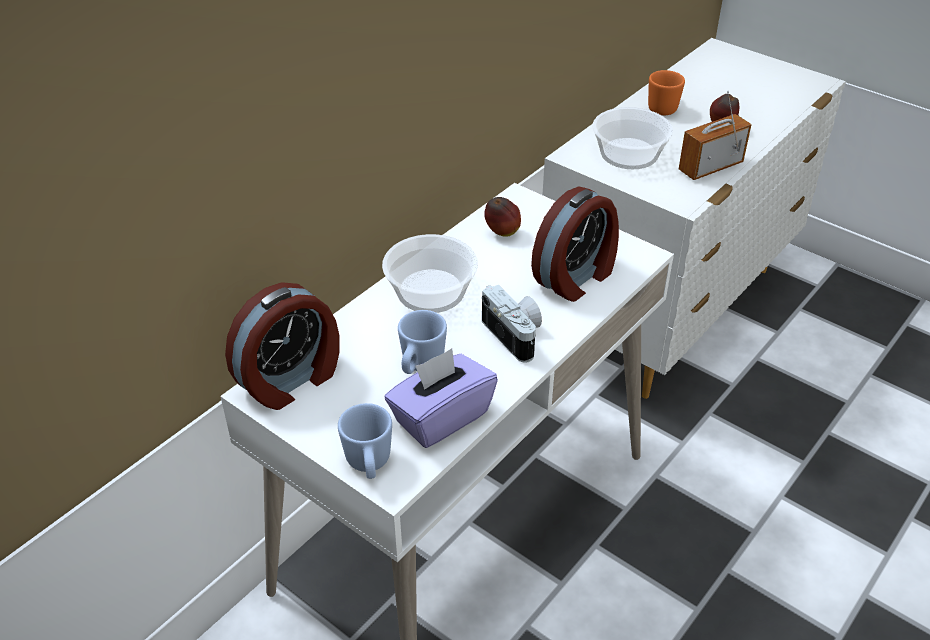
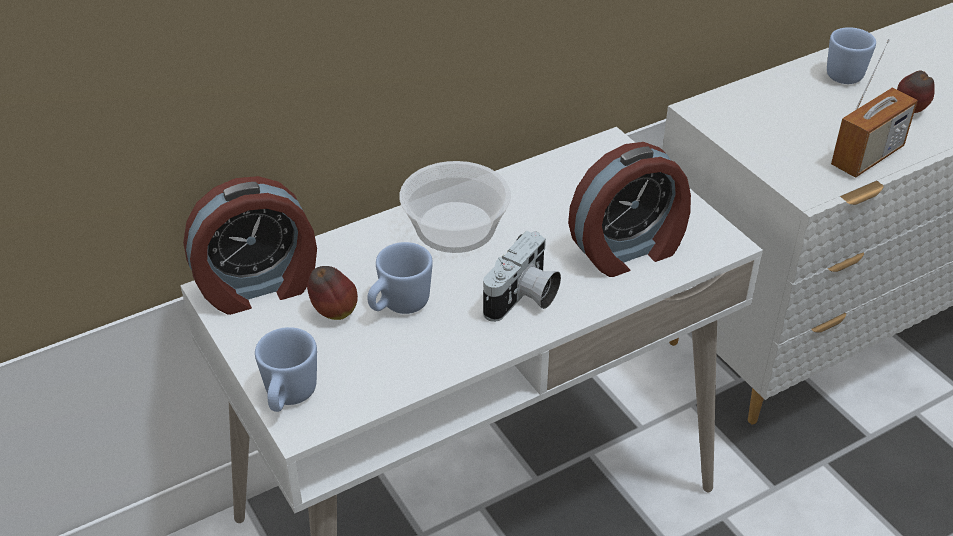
camera: 20 degrees right, 0 degrees up
(441, 417) = (391, 367): purple tissue box -> none
(502, 233) = (570, 181): apple -> apple (333, 313)
(516, 335) = (523, 299): camera -> camera turned 45 degrees clockwise
(630, 154) = (773, 121): bowl -> none
(663, 107) = (847, 73): orange mug -> blue mug
(710, 167) = (867, 157): radio -> radio turned 150 degrees clockwise

